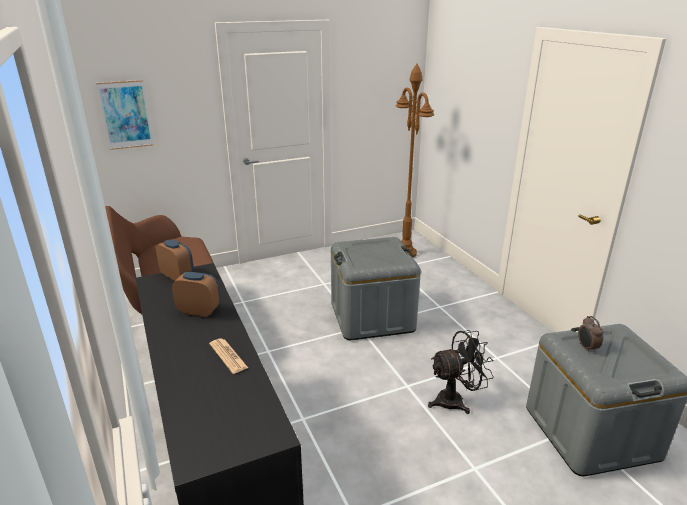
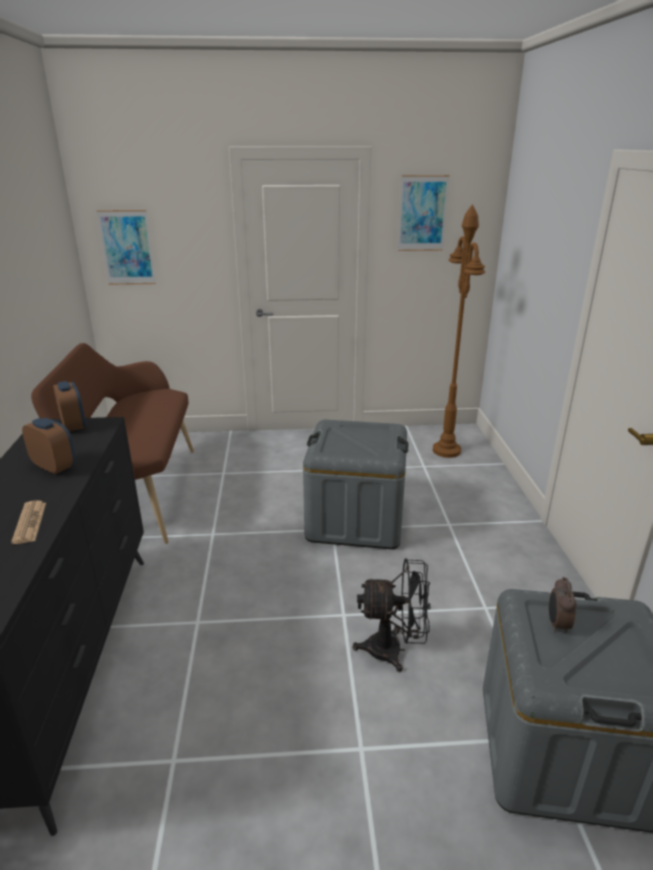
camera: 20 degrees right, 0 degrees up
(369, 70) = (422, 213): none -> picture

